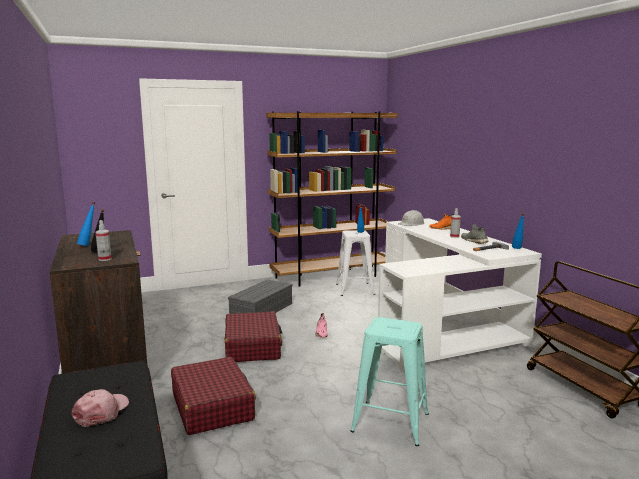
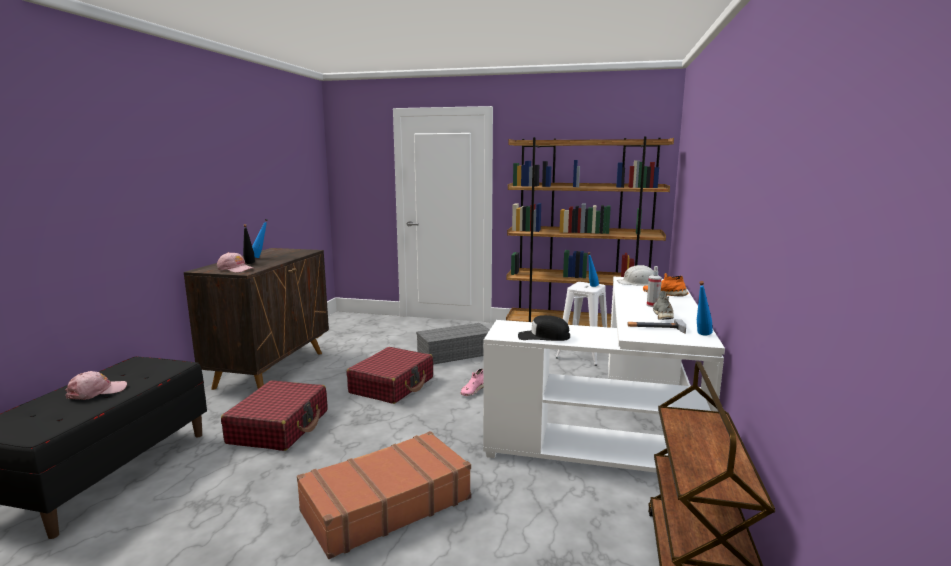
camera: 35 degrees right, 0 degrees up
(104, 259) = (236, 269): spray bottle -> pink cap
(390, 422) = (385, 504): turquoise stool -> brown suitcase
(434, 268) = (543, 337): none -> black cap

